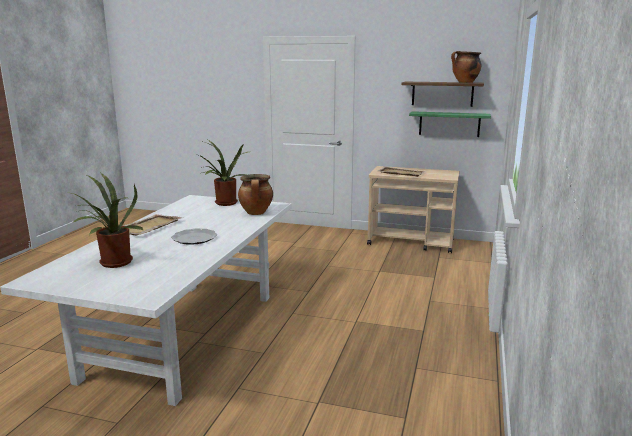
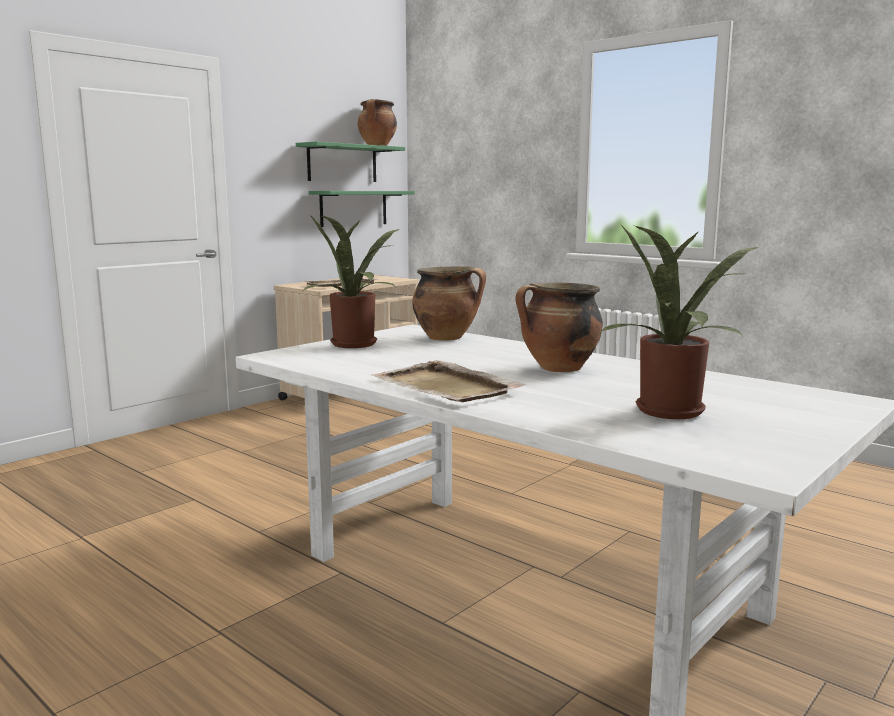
camera: 65 degrees left, 5 degrees down
(194, 238) = (558, 369): plate -> cooking pot
(442, 94) = (342, 163): brown shelf -> green shelf

